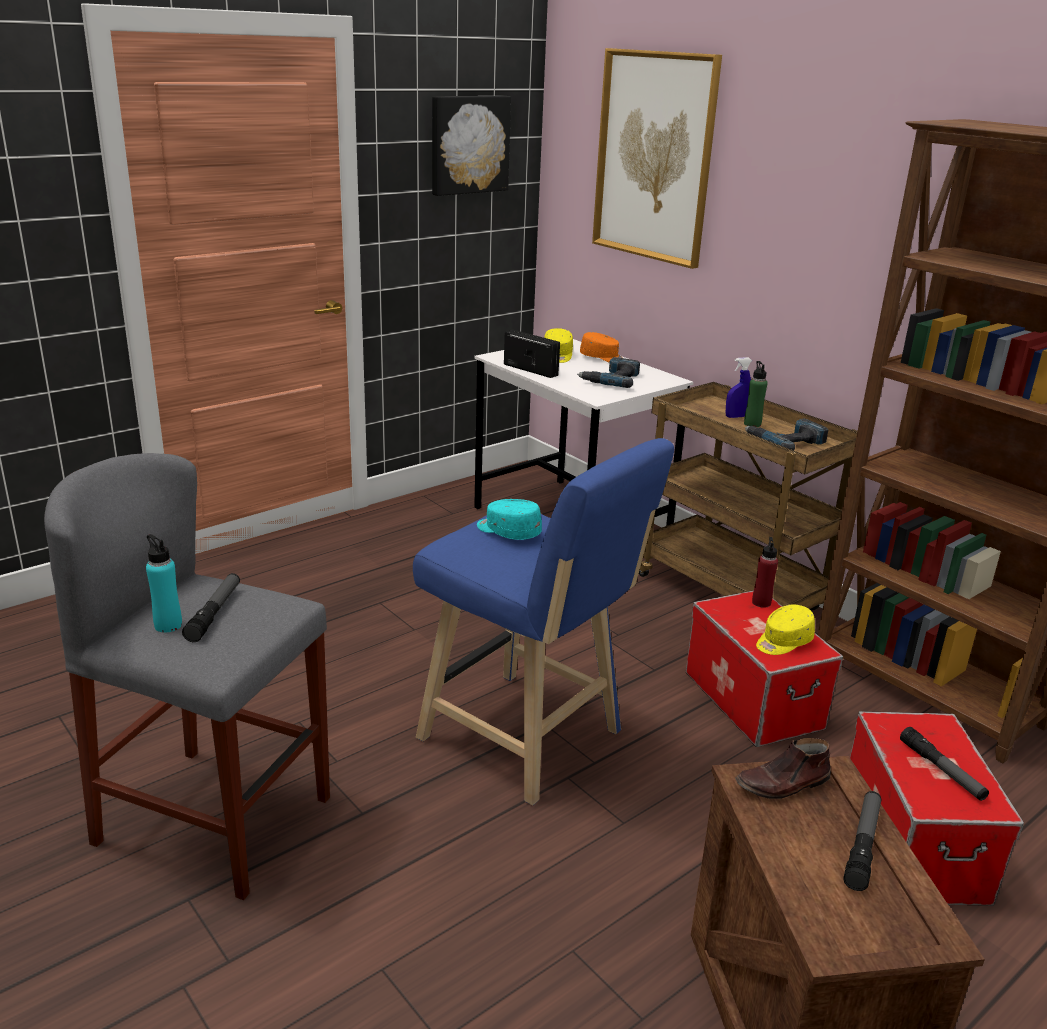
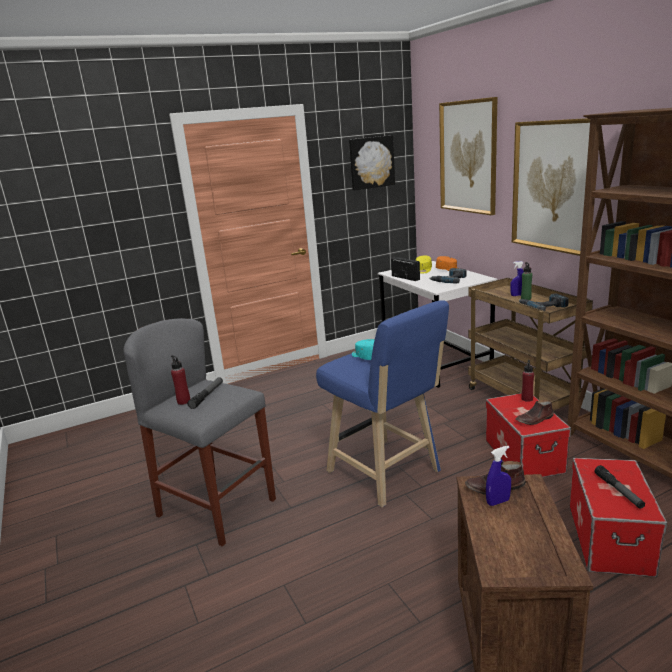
camera: 15 degrees right, 5 degrees down
(168, 625) = (184, 401): turquoise bottle -> red bottle
(783, 642) = (535, 419): yellow cap -> brown shoe
(795, 812) = (498, 502): none -> blue spray bottle
(810, 231) = (551, 186): none -> picture
(862, 845) = (534, 521): flashlight -> none

